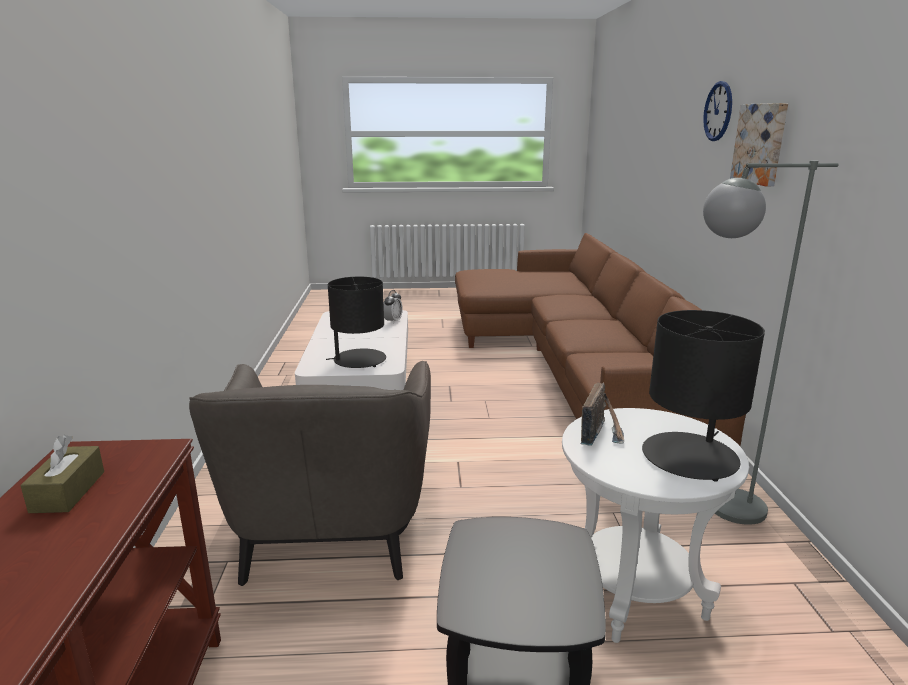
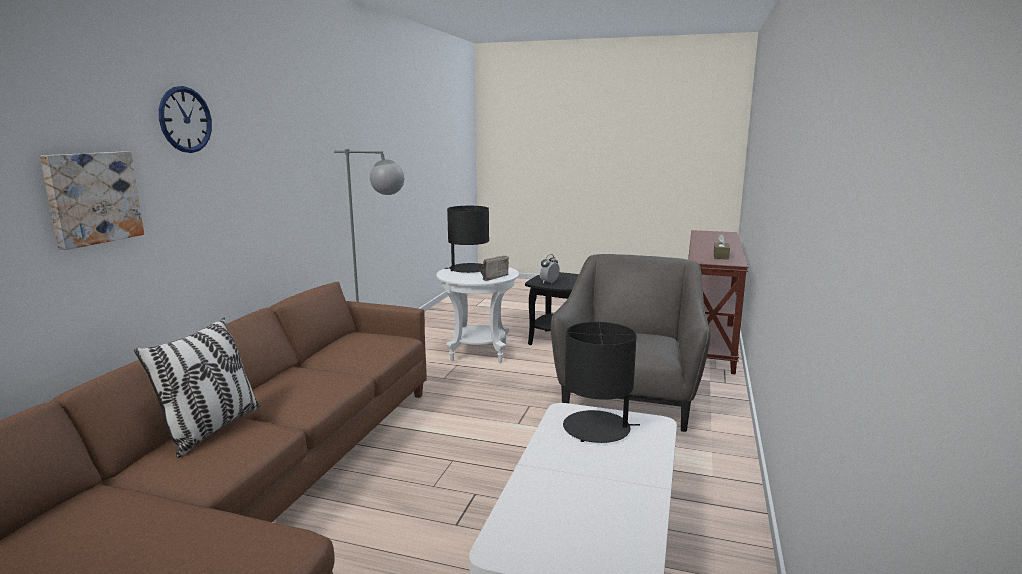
camera: 160 degrees left, 5 degrees down
(393, 321) = (517, 515): alarm clock -> alarm clock (549, 282)
(588, 306) = (212, 429): none -> pillow
(761, 143) = (260, 147): picture -> picture (92, 198)

